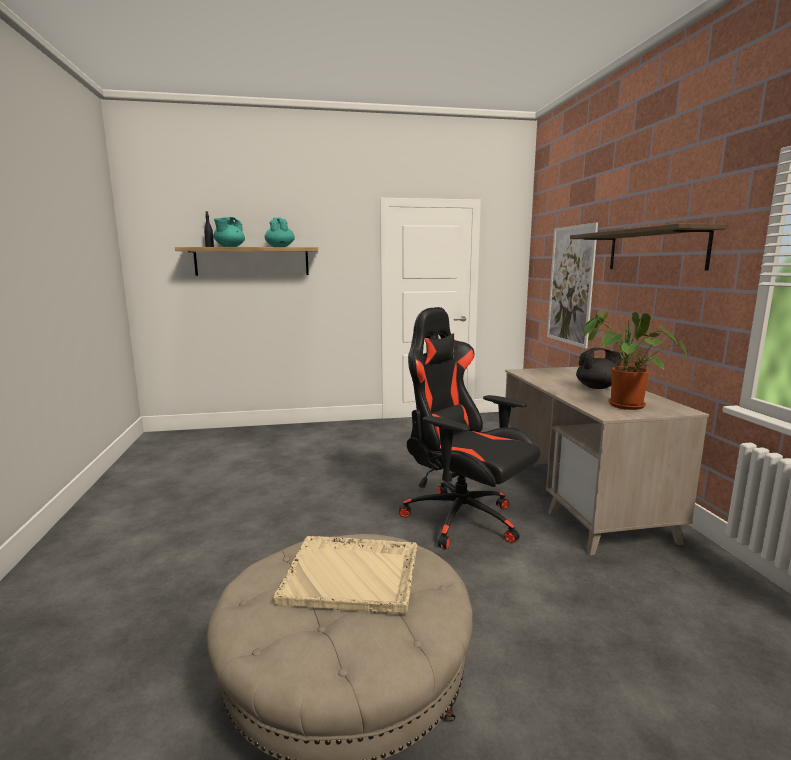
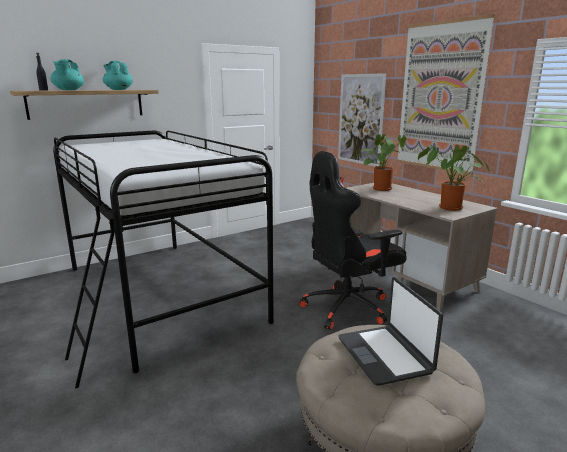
camera: 25 degrees left, 5 degrees up
(273, 466) = (159, 295): none -> black bed
(352, 575) = (385, 355): beige tray -> laptop
(468, 523) = (352, 307): black office chair -> black office chair turned 45 degrees counterclockwise
(562, 374) = (381, 188): none -> potted plant
(597, 387) = (416, 196): black teapot -> none
(655, 250) = (440, 97): shelf -> picture

